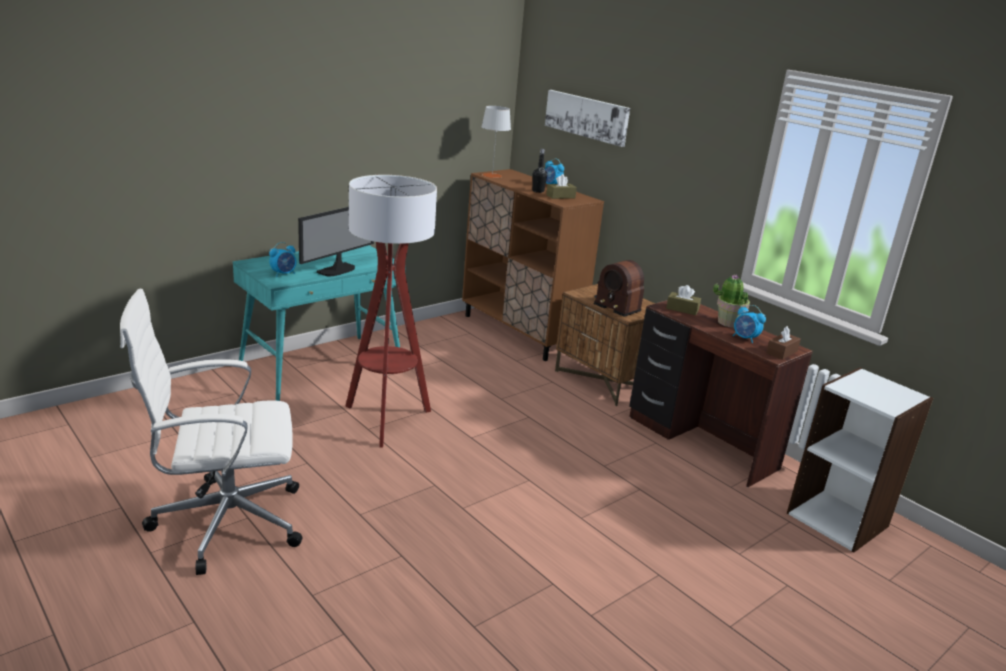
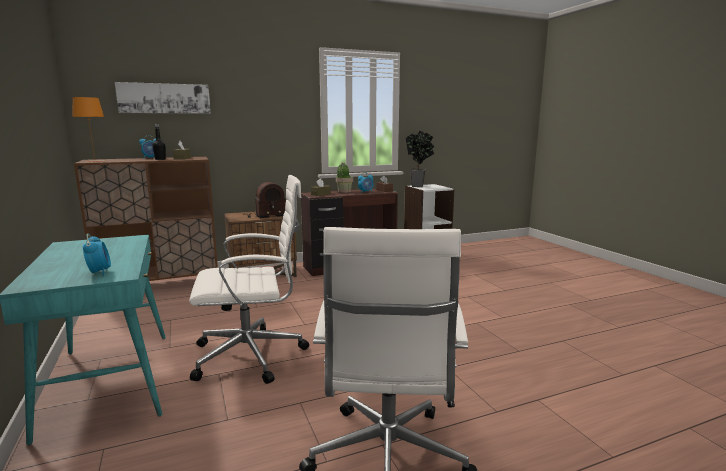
camera: 70 degrees left, 10 degrees down
(337, 270) = (127, 253): monitor -> none
(386, 420) = (253, 355): floor lamp -> white office chair
(492, 175) = (95, 161): grey table lamp -> orange table lamp
(866, 381) = (419, 186): none -> potted plant

